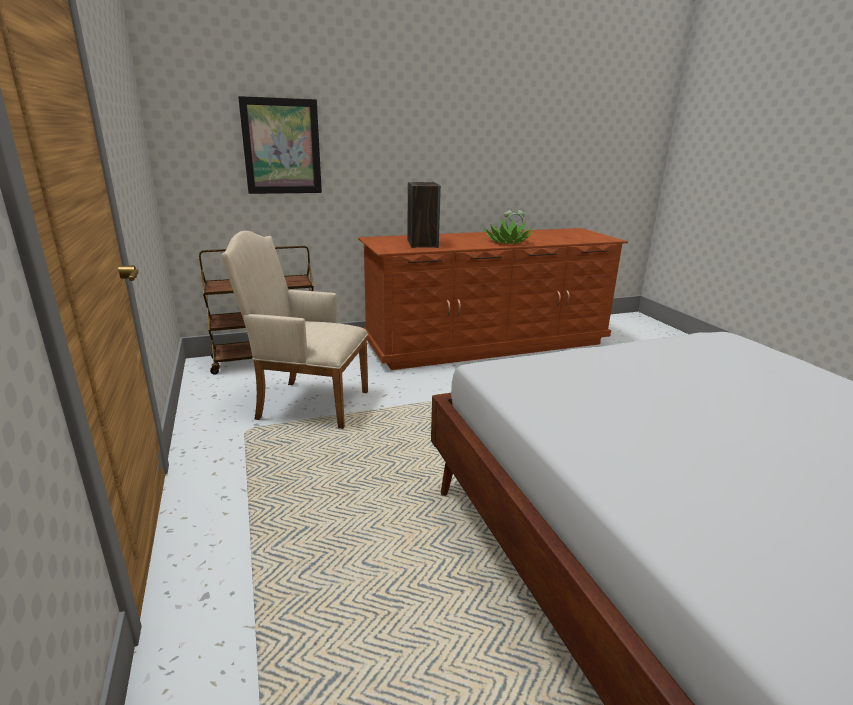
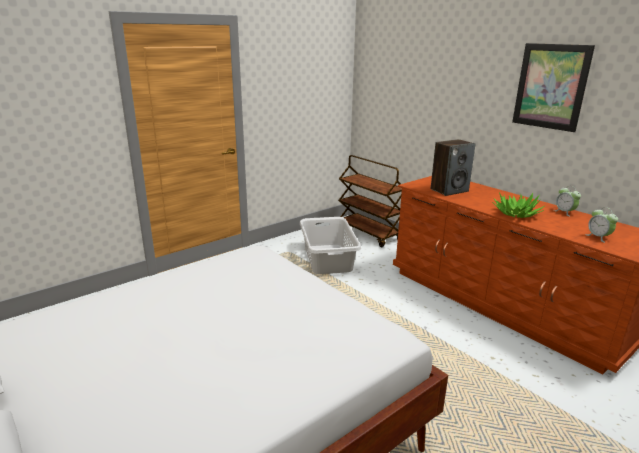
camera: 70 degrees right, 0 degrees up
(282, 147) = (409, 100): picture -> picture (550, 86)
(307, 403) = (328, 258): beige armchair -> grey laundry basket
(571, 238) = (598, 237): none -> alarm clock

